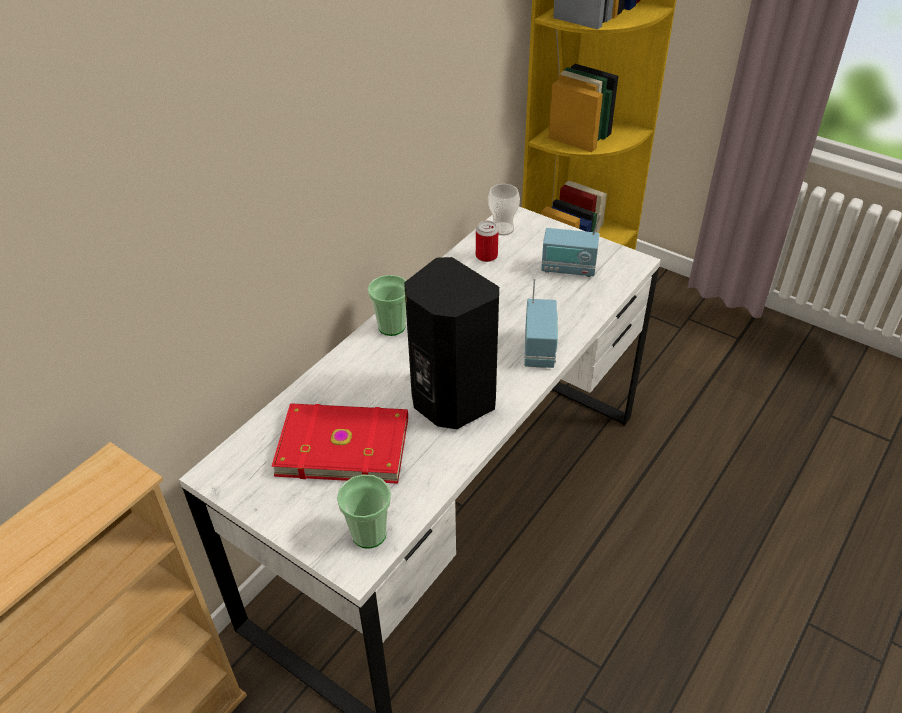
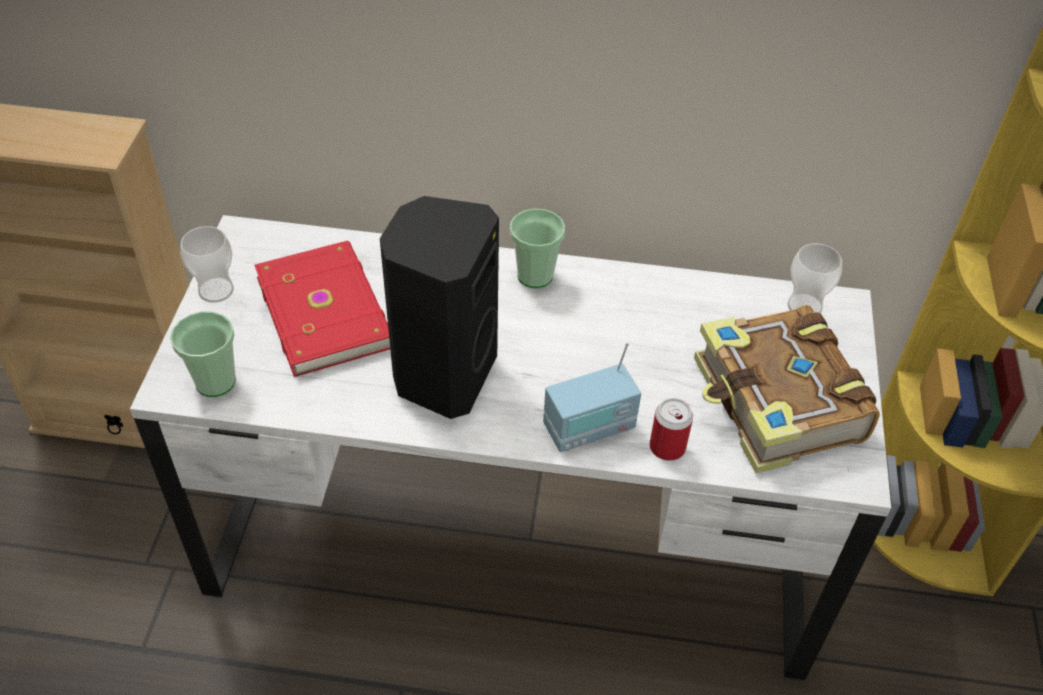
camera: 60 degrees right, 5 degrees up
(267, 507) = (216, 290): none -> cup
(486, 256) = (733, 311): can -> can (667, 447)
(568, 269) = (776, 404): radio -> book

